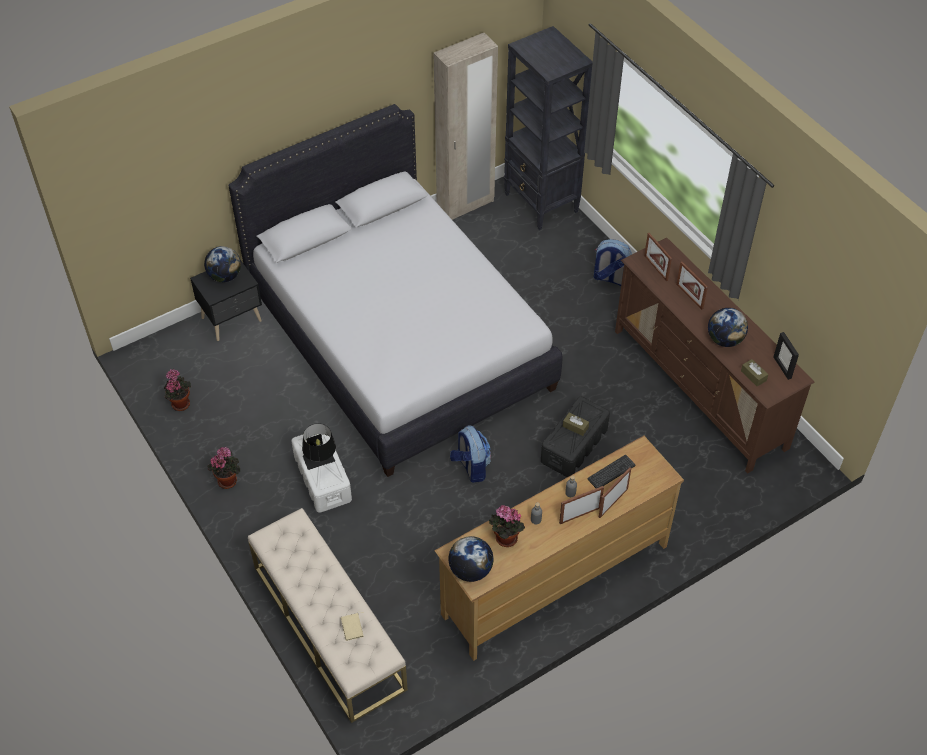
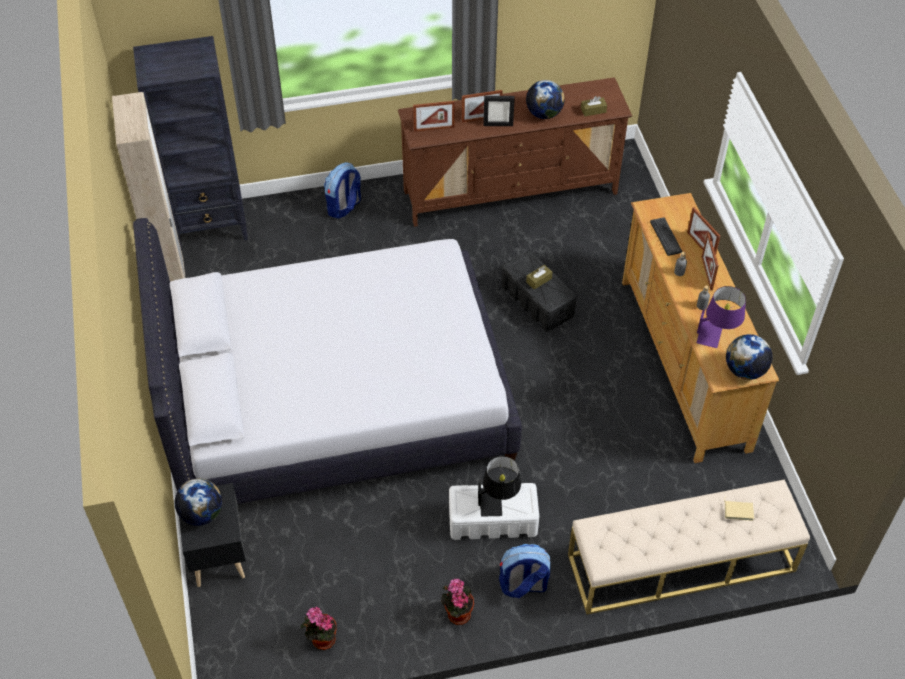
camera: 70 degrees left, 0 degrees up
(471, 467) = (530, 388): backpack -> backpack (523, 585)
(504, 539) = (717, 335): potted plant -> purple table lamp
(783, 367) = (591, 90): picture frame -> picture frame (498, 124)

